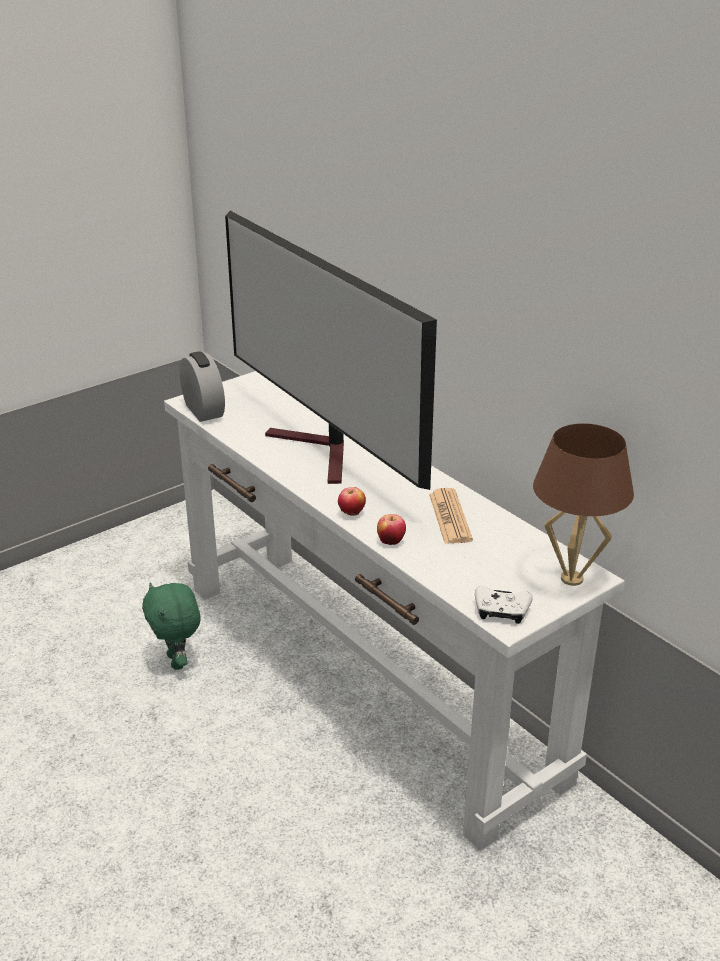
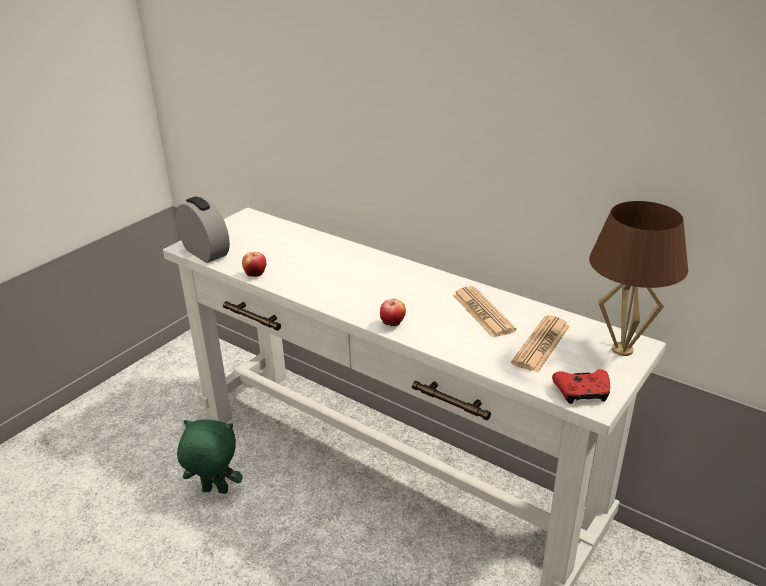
camera: 15 degrees left, 0 degrees up
(177, 661) = (214, 492): green plush toy -> green plush toy turned 135 degrees clockwise
(323, 452) = (336, 273): television -> none
(391, 541) = (443, 344): apple -> apple (255, 275)
(490, 559) = (541, 344): none -> newspaper
(501, 612) = (582, 393): white game controller -> red game controller

